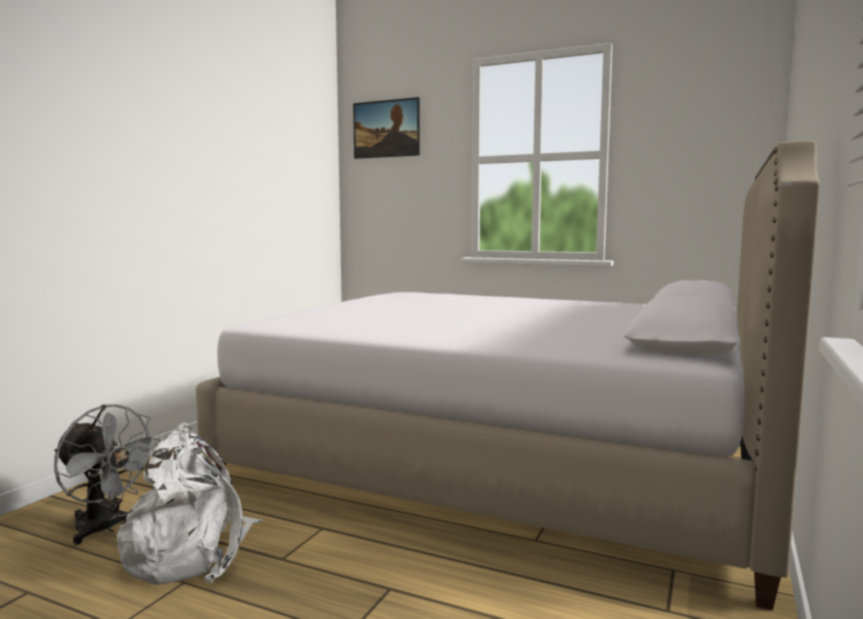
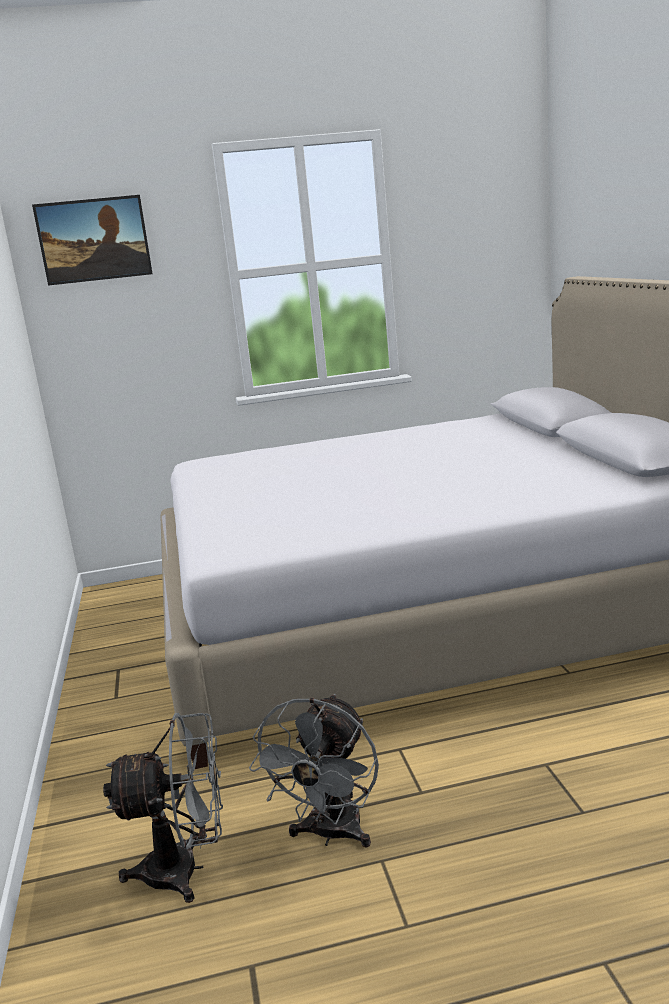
camera: 35 degrees left, 10 degrees up
(192, 552) = (331, 835): white backpack -> grey fan

